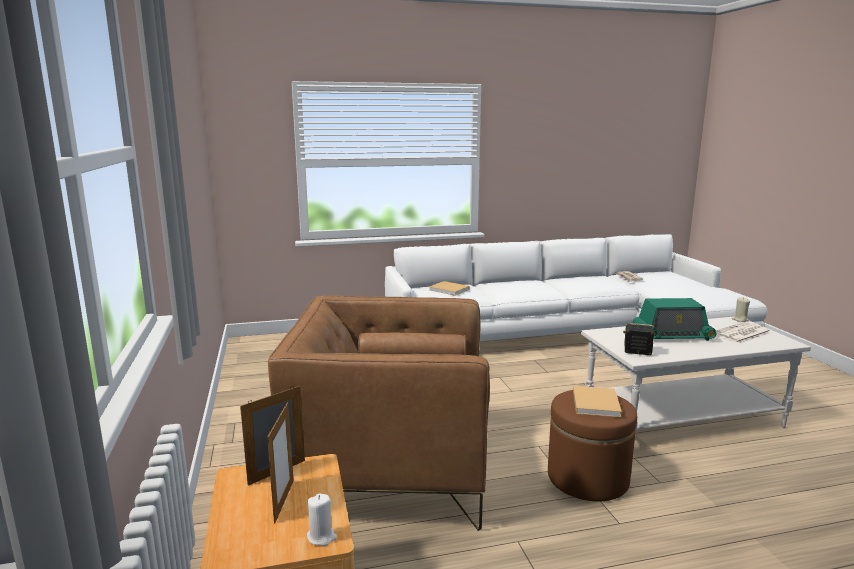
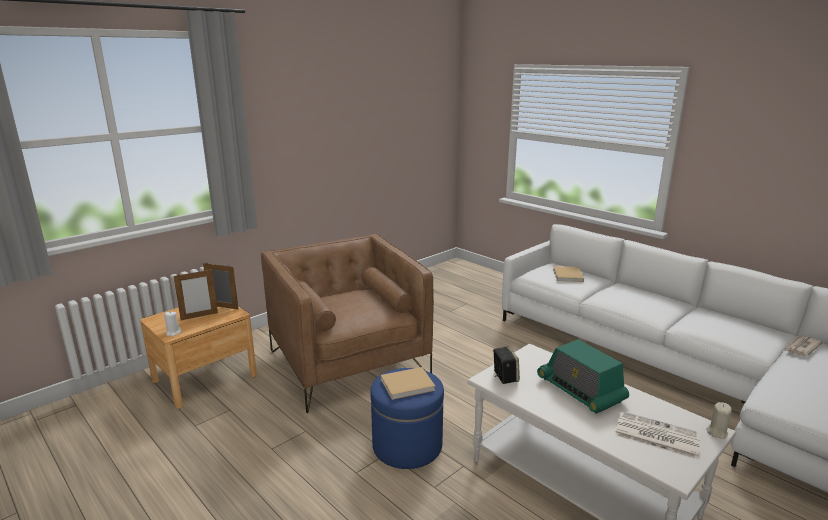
camera: 60 degrees right, 5 degrees up
(587, 478) = (407, 445): brown ottoman -> blue ottoman

